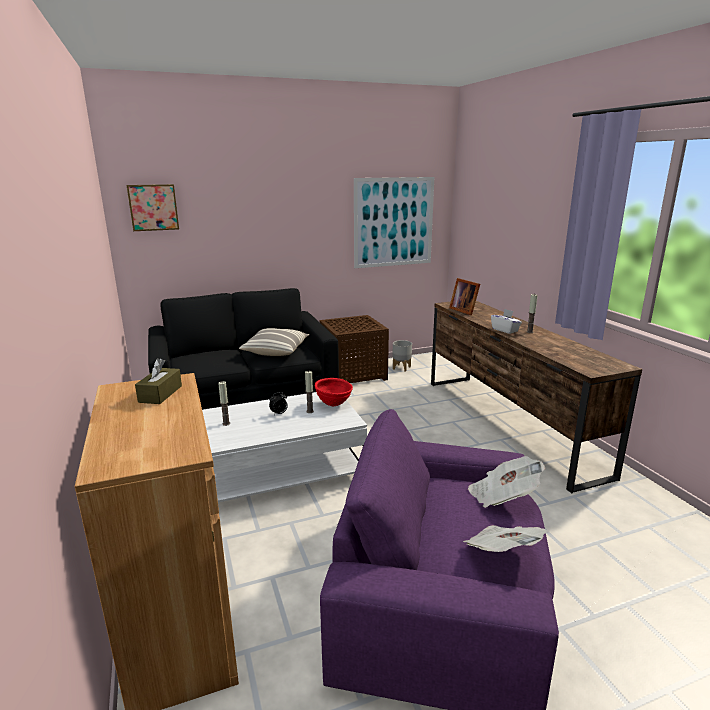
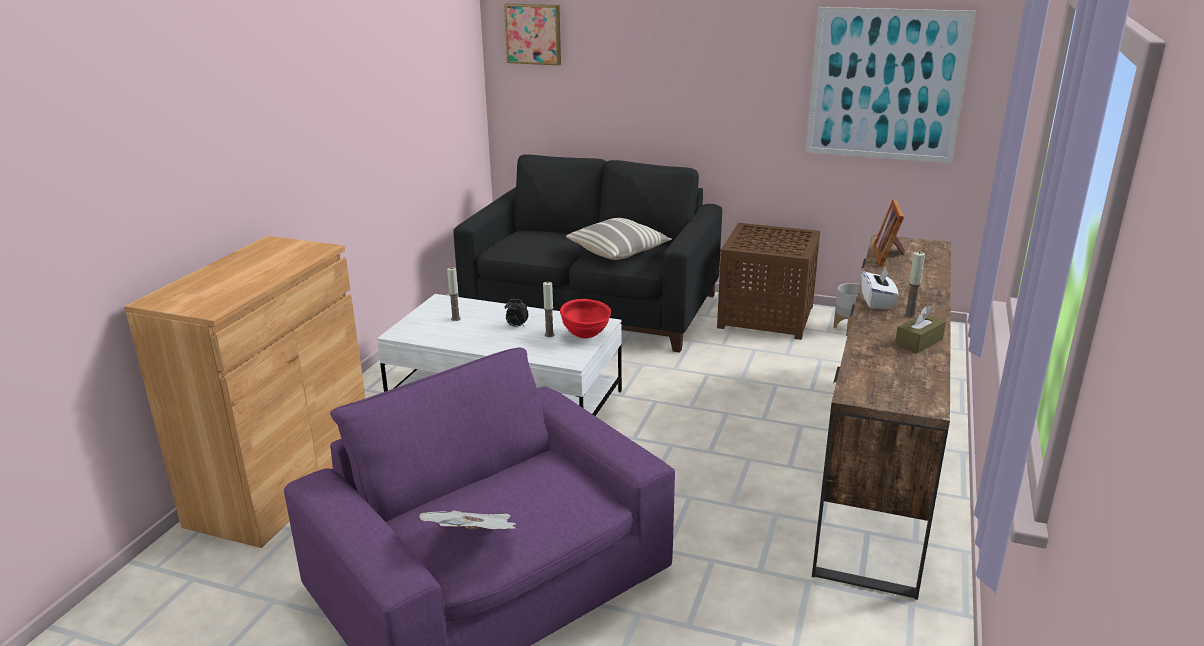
camera: 40 degrees right, 5 degrees up
(160, 394) = (285, 257): brown tissue box -> brown tissue box (918, 342)
(503, 496) = (574, 498): newspaper -> none

